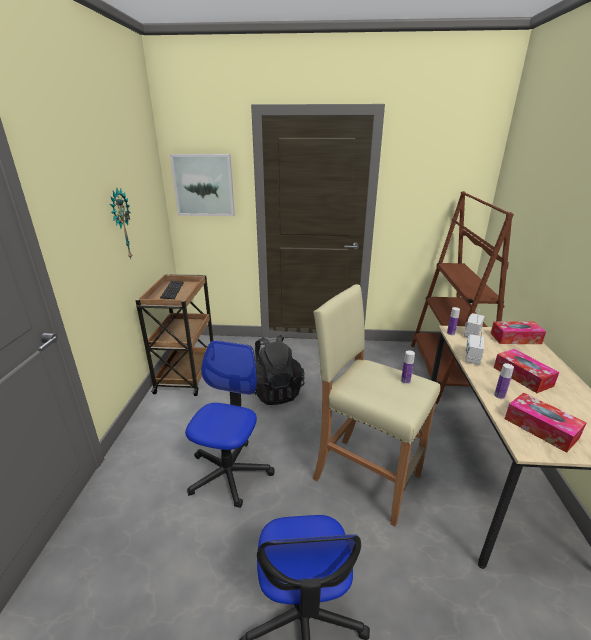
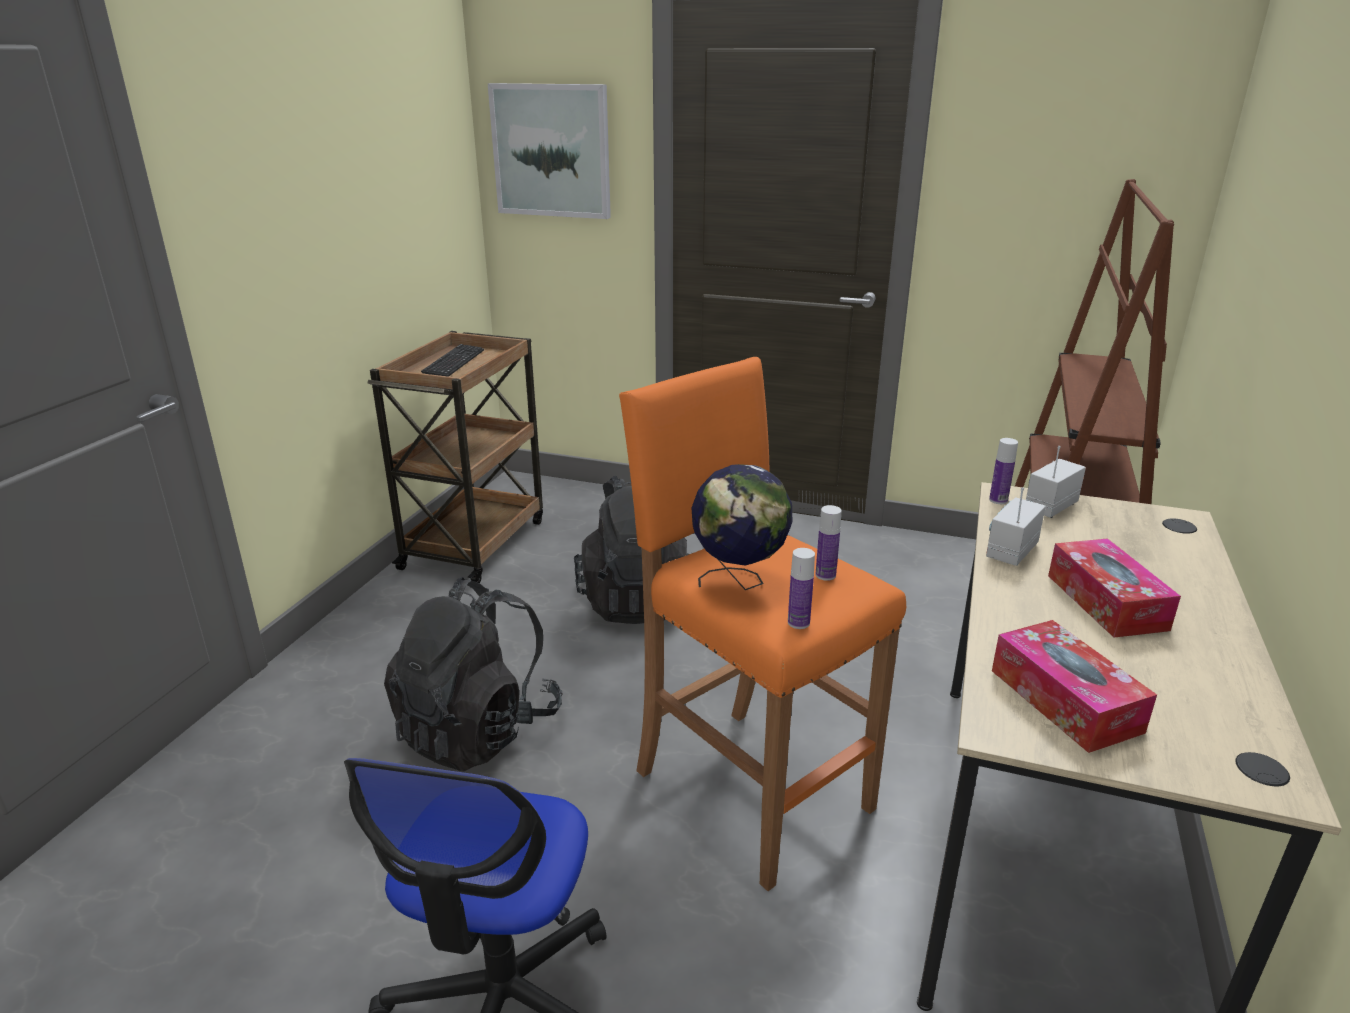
camera: 15 degrees right, 0 degrees up
(121, 225) = (354, 217): wall clock -> none
(229, 473) = (479, 730): office chair -> black backpack
(365, 476) = (750, 788): beige stool -> orange stool
(372, 390) = (739, 581): none -> globe
(499, 396) = (1016, 629): bottle -> bottle (798, 622)
(515, 338) = (1153, 528): tissue box -> none

